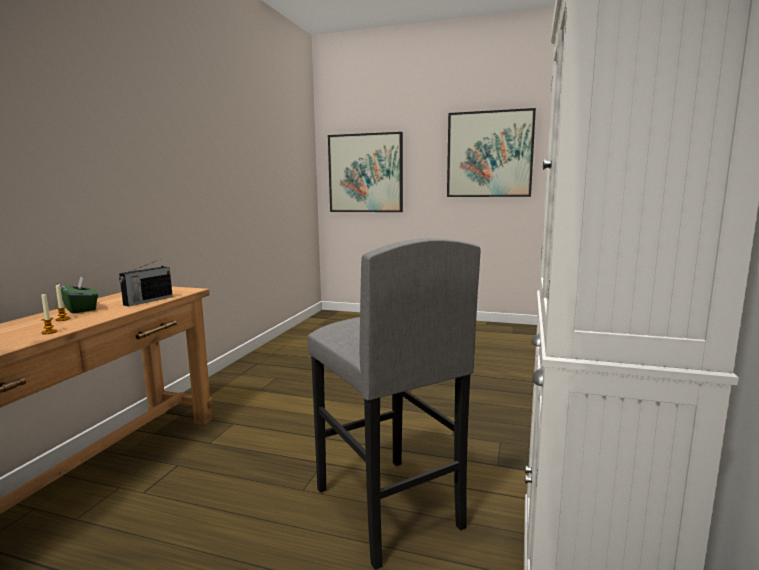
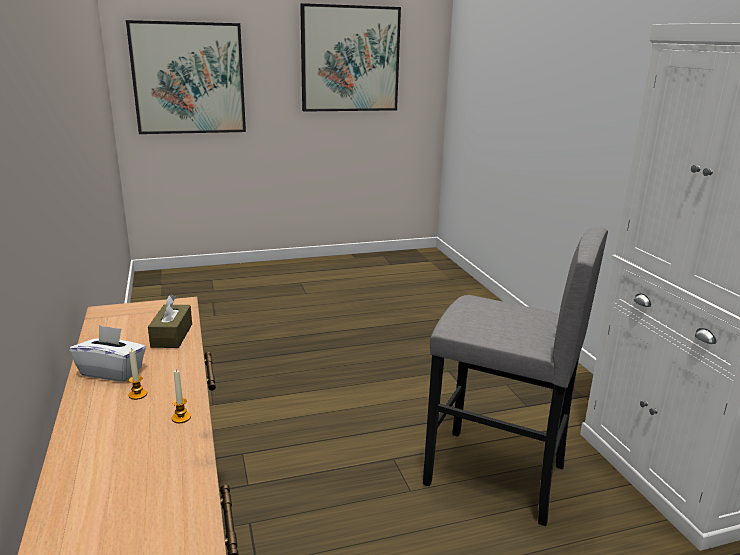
camera: 35 degrees left, 10 degrees up
(81, 309) = (112, 372): green tissue box -> white tissue box
(147, 301) = (172, 335): radio -> brown tissue box

